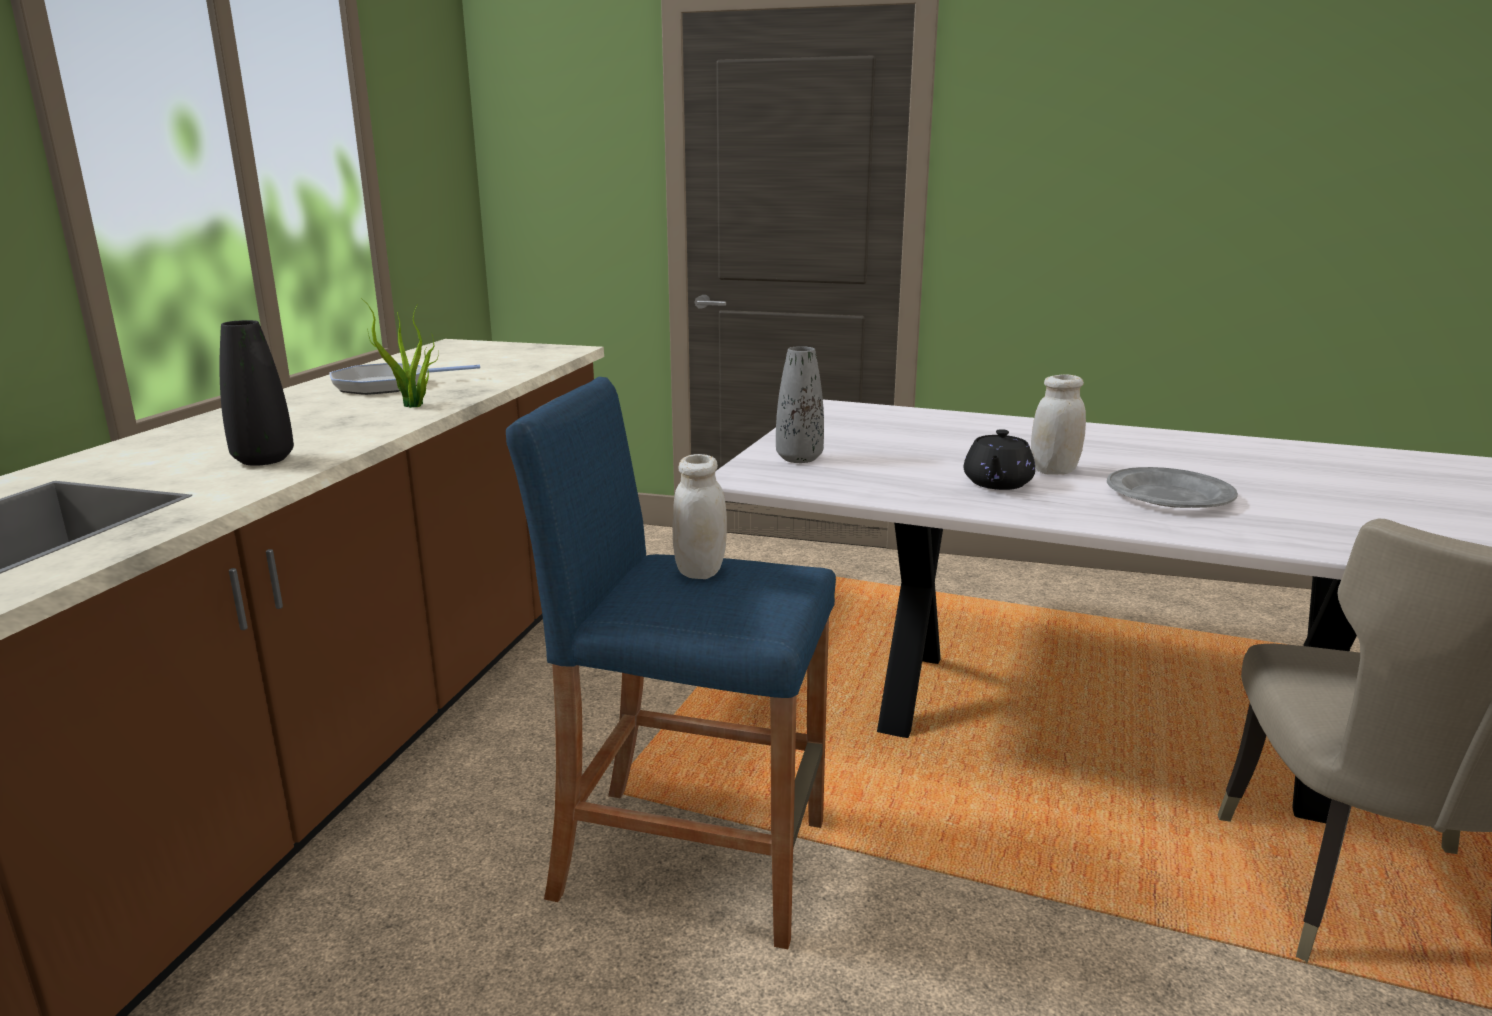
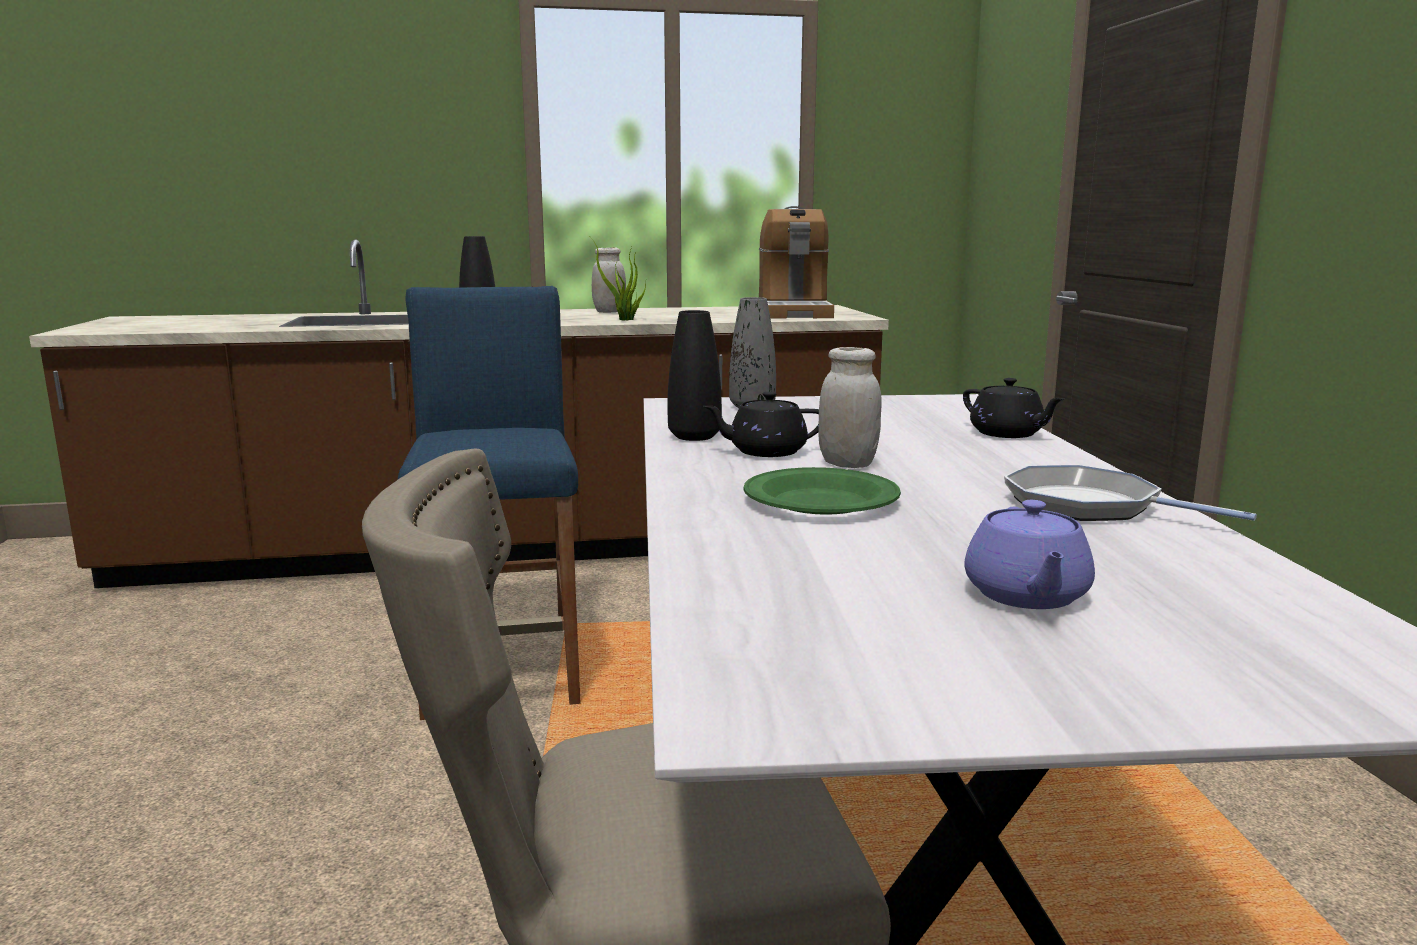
camera: 65 degrees right, 5 degrees down
(386, 385) = (671, 313): frying pan -> frying pan (1090, 506)
(485, 356) = (794, 312): none -> coffee machine
(700, 571) = (507, 431): white jar -> white jar (609, 312)
(919, 494) = (694, 437): none -> black vase
(976, 421) = (1008, 434): none -> black teapot
(1169, 495) = (822, 501): grey plate -> green plate
(1384, 494) = (1026, 596): none -> purple teapot

